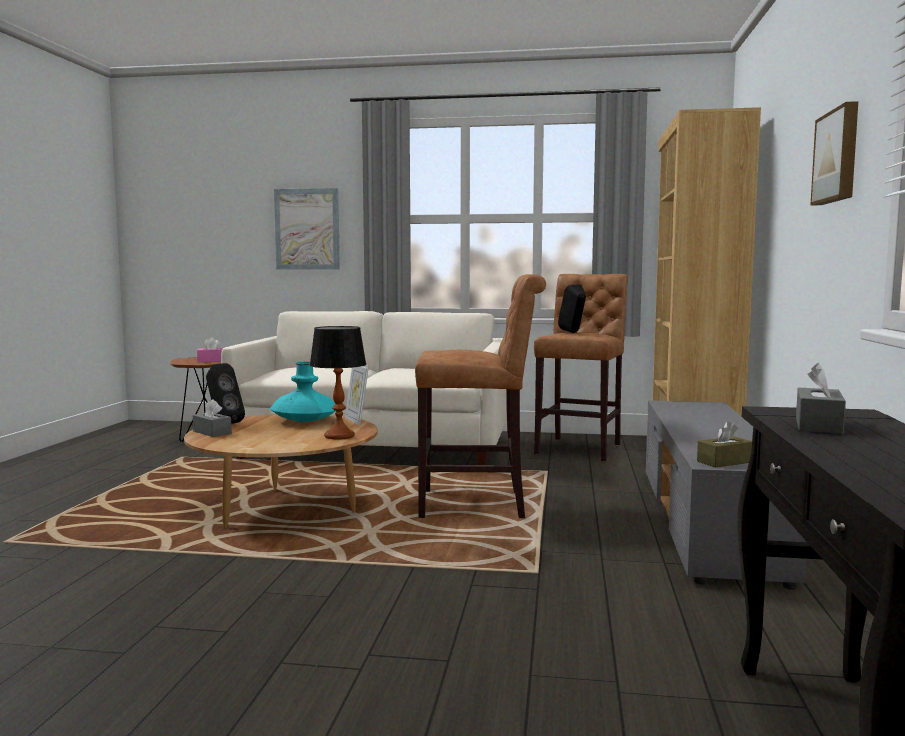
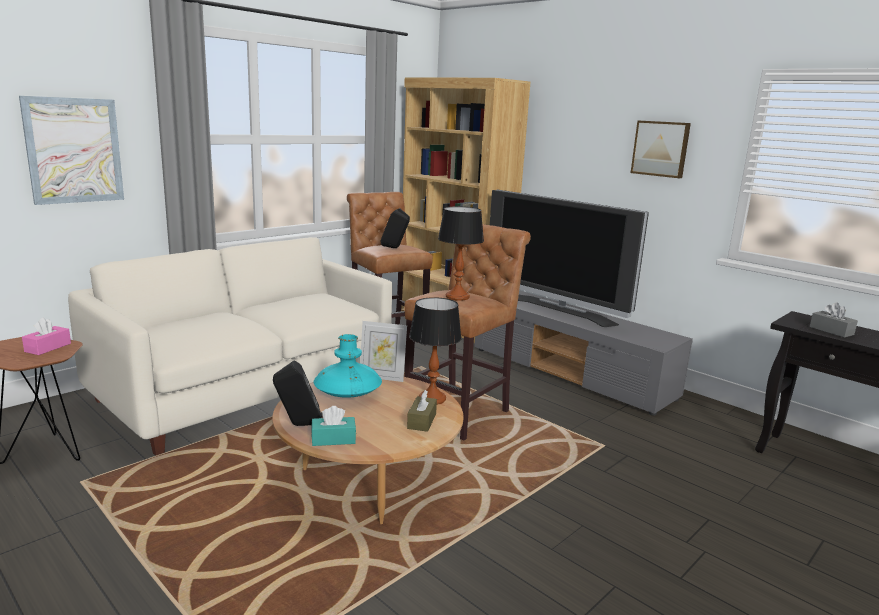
camera: 55 degrees left, 10 degrees up
(212, 432) = (333, 439): grey tissue box -> turquoise tissue box
(453, 350) = (457, 297): none -> table lamp
(705, 421) = (558, 310): none -> television
(724, 462) = (656, 342): brown tissue box -> brown tissue box (421, 421)

